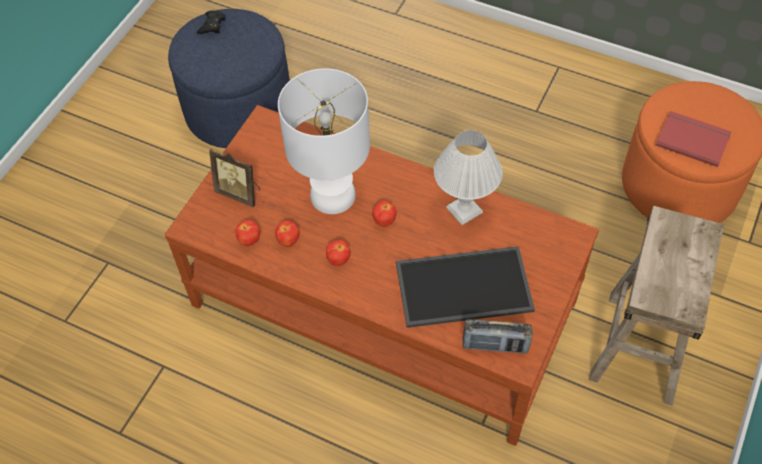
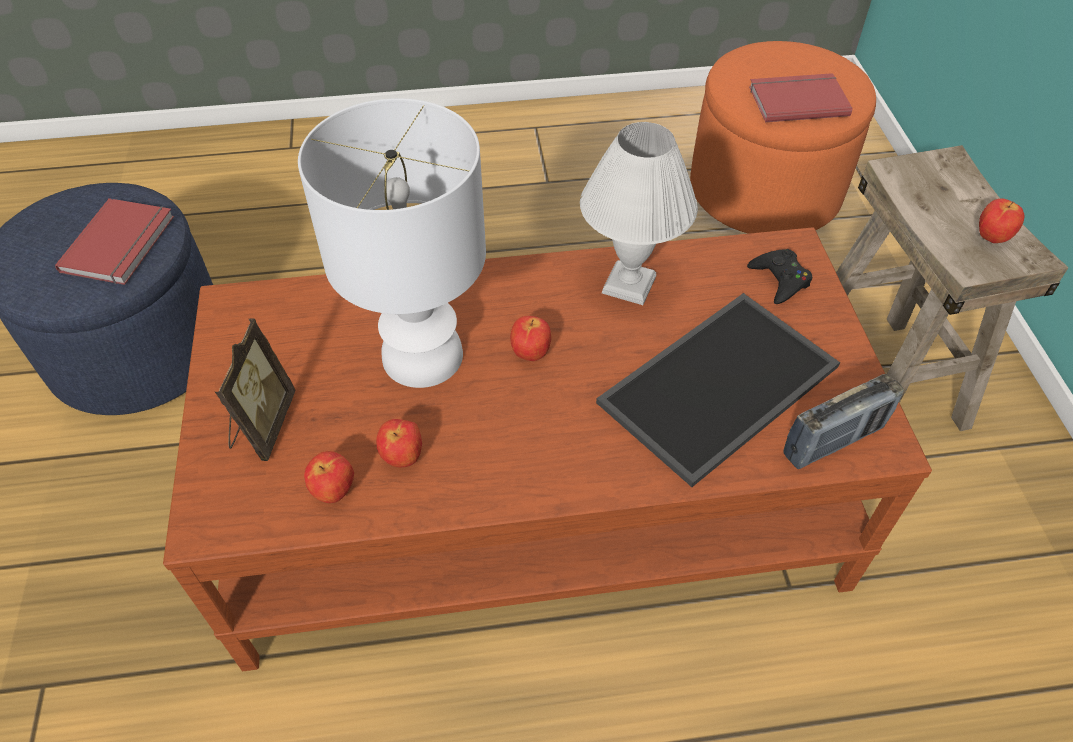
camera: 35 degrees left, 5 degrees down
(212, 25) = (40, 222): black game controller -> black game controller (780, 280)
(240, 192) = (262, 425): picture frame -> picture frame turned 75 degrees counterclockwise
(242, 57) = (121, 244): none -> red book
(339, 260) = (506, 443): apple -> apple (990, 237)

